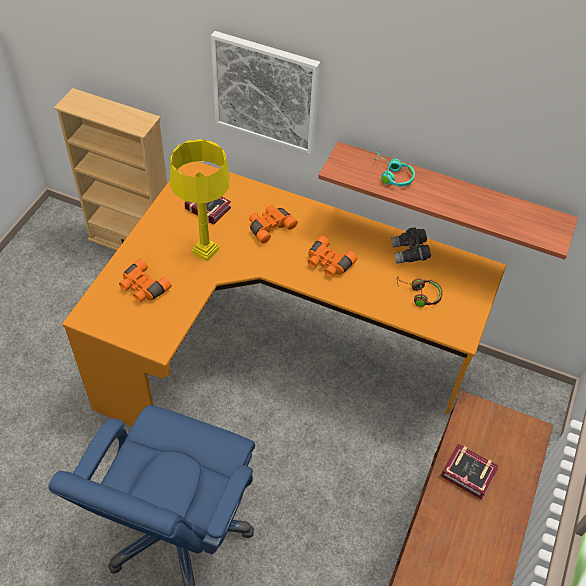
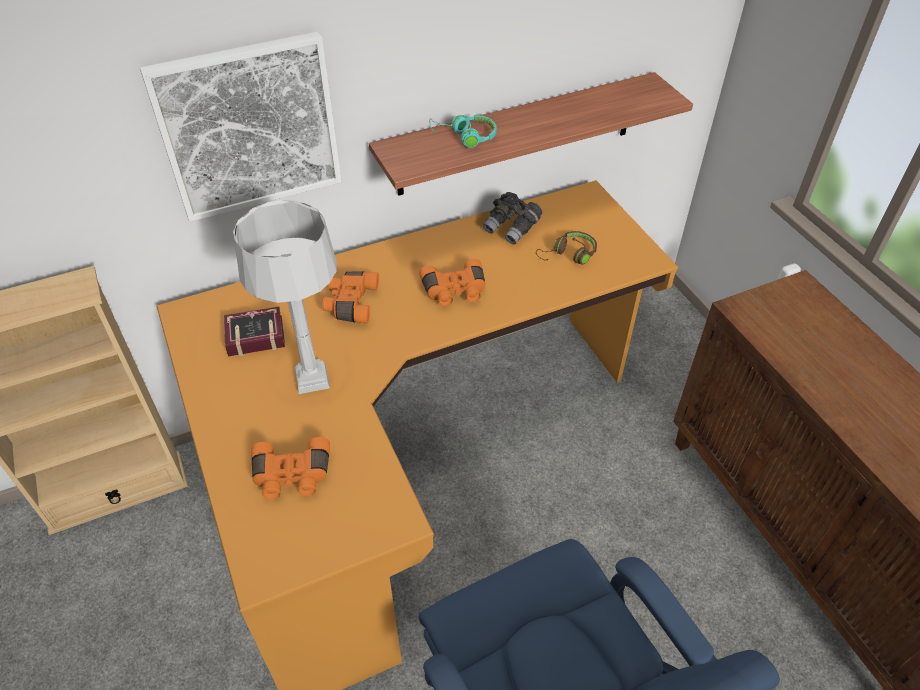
camera: 45 degrees left, 5 degrees down
(205, 250) = (312, 379): yellow table lamp -> grey table lamp
(469, 476) = (820, 363): book -> none

